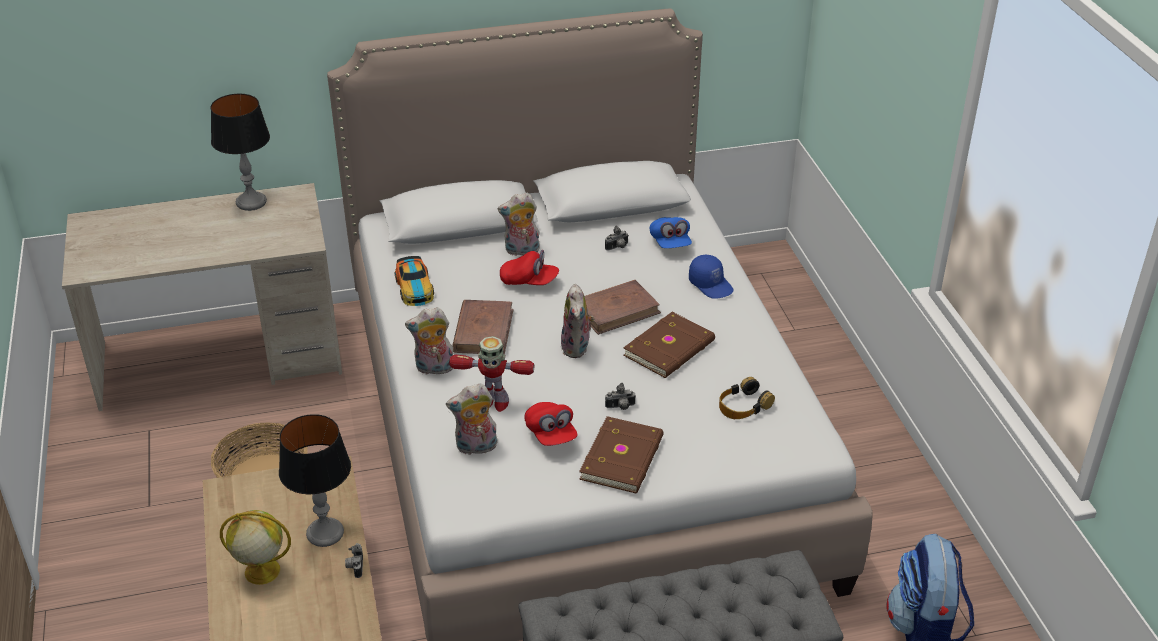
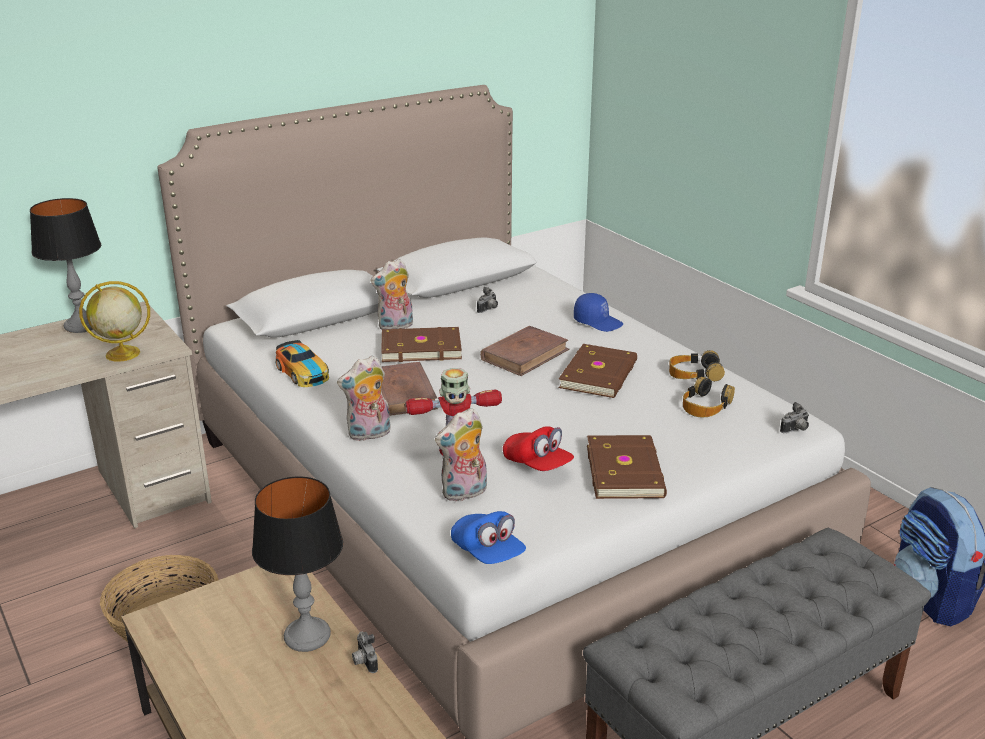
camera: 20 degrees left, 10 degrees down
(261, 571) = (247, 697): globe -> globe (121, 354)
(529, 281) = (420, 347): red cap -> brown book
(577, 348) = (508, 390): plush toy -> none
(620, 407) = (589, 429): camera -> camera (795, 430)
(670, 243) = (535, 299): blue cap -> blue cap (488, 553)
(759, 367) = (694, 373): none -> headphones

